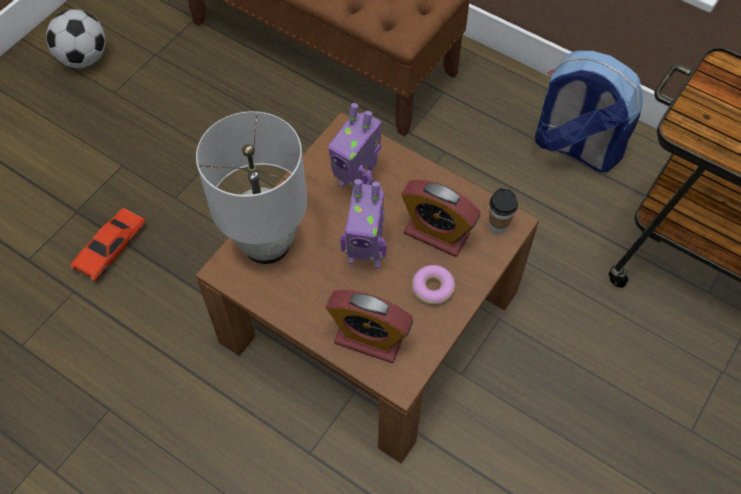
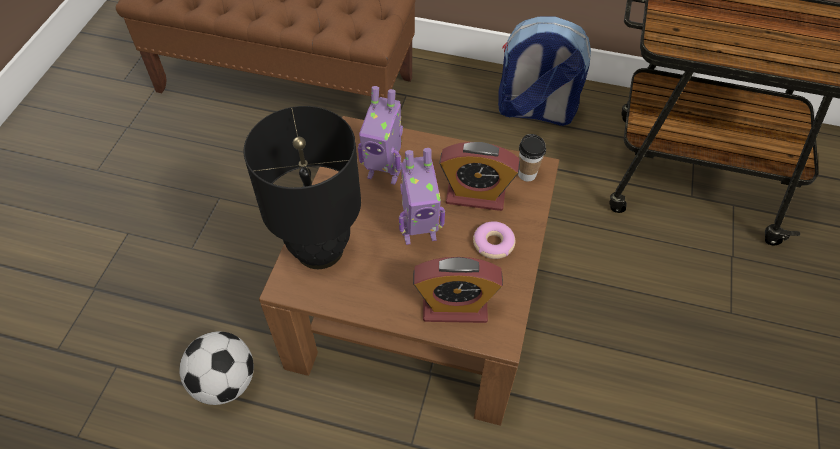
camera: 20 degrees left, 5 degrees down
(84, 58) = (56, 147): football -> football (224, 381)
(111, 248) = (143, 313): red toy car -> none
(266, 244) = (319, 249): white table lamp -> black table lamp

